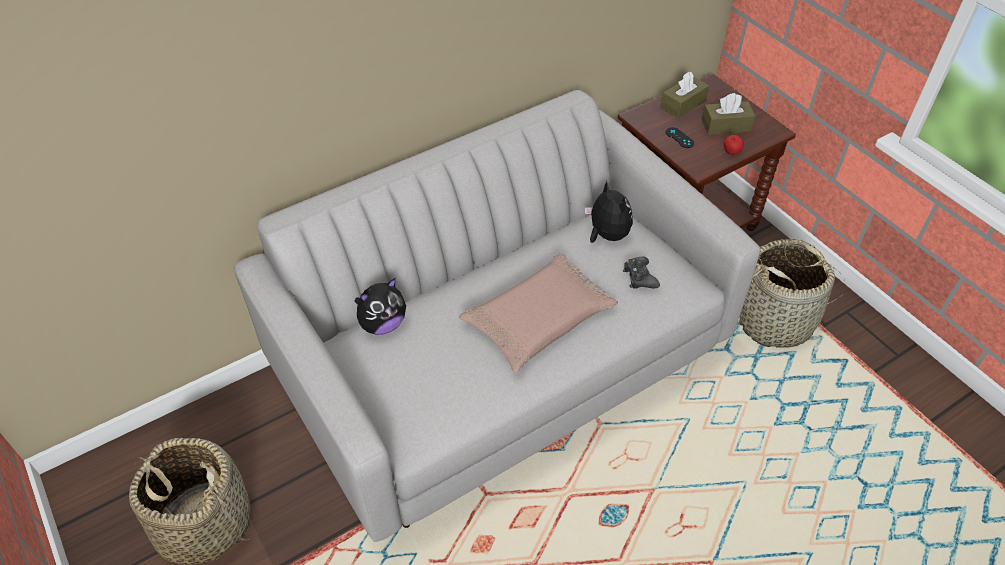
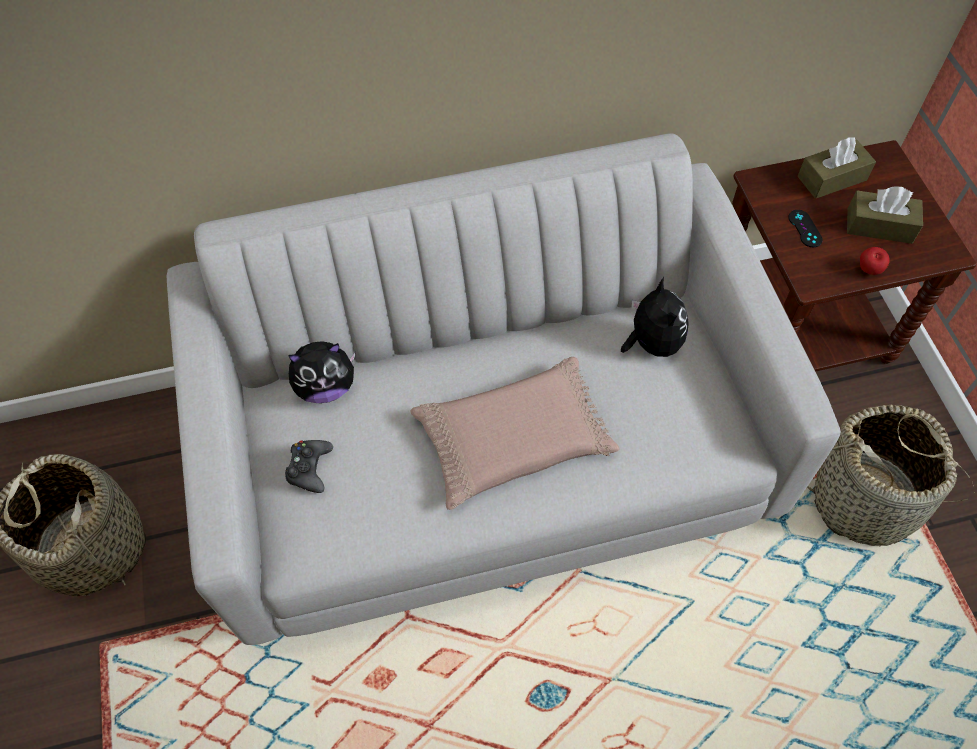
camera: 20 degrees right, 10 degrees up
(639, 277) = (667, 418): black game controller -> black game controller (309, 468)

